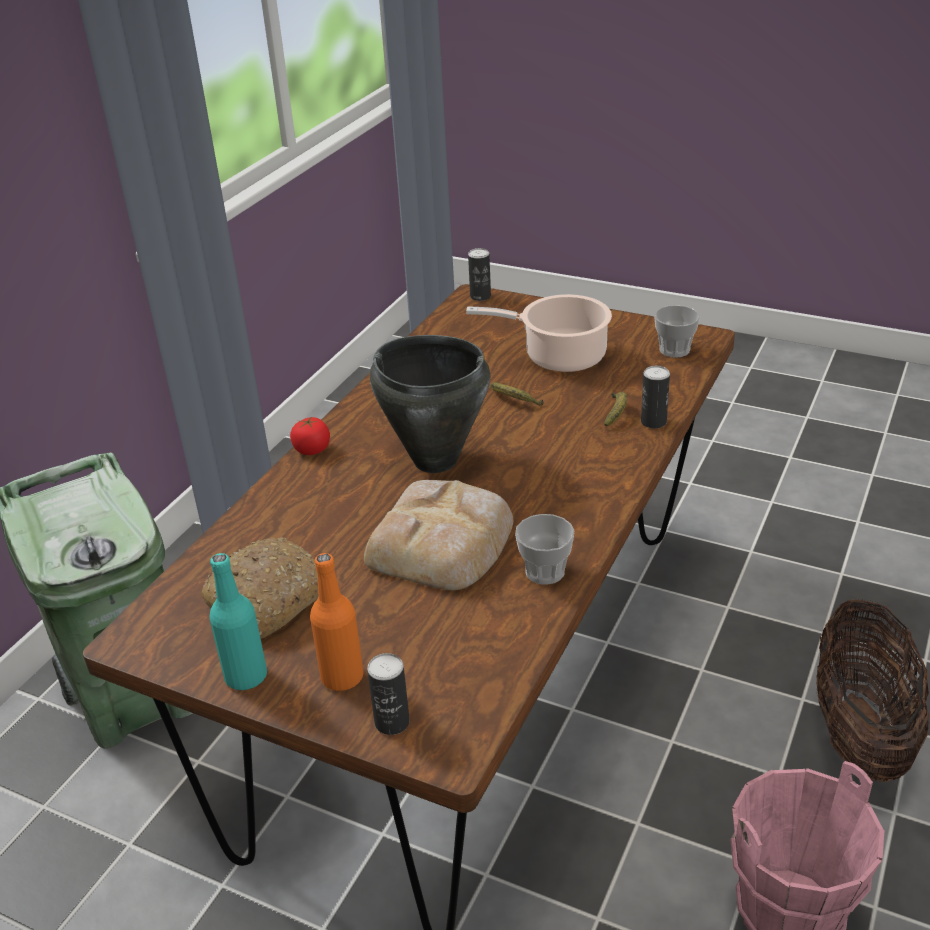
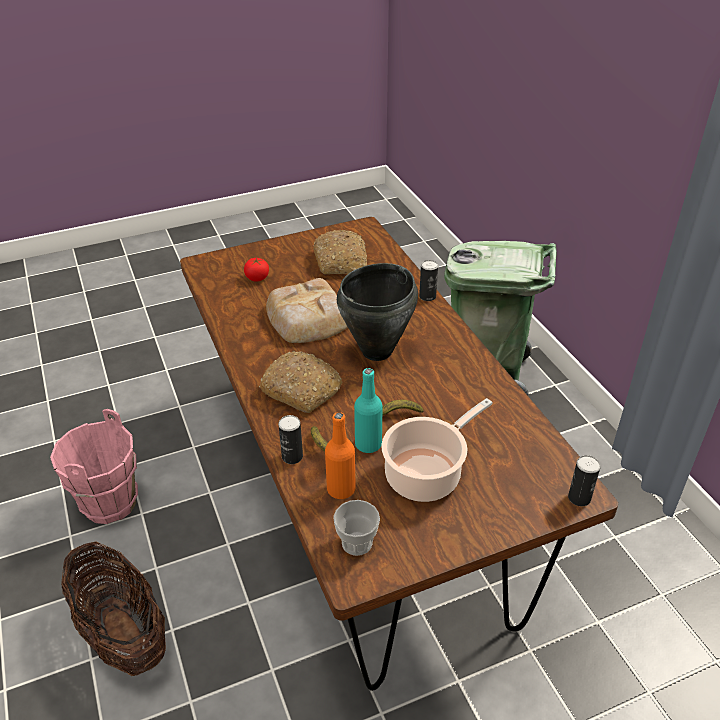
camera: 130 degrees right, 5 degrees up
(246, 676) = (305, 241): turquoise bottle -> turquoise bottle (368, 444)
(312, 449) = (445, 318): tomato -> tomato (257, 278)
(342, 677) = (271, 258): orange bottle -> orange bottle (341, 489)
(392, 722) = (233, 259): can -> can (427, 296)
(545, 571) = (244, 334): cup -> none
(566, 469) = (302, 389): none -> bread

